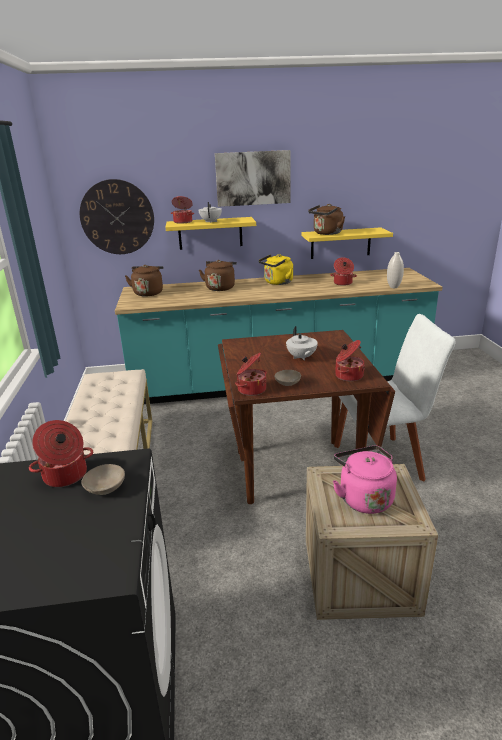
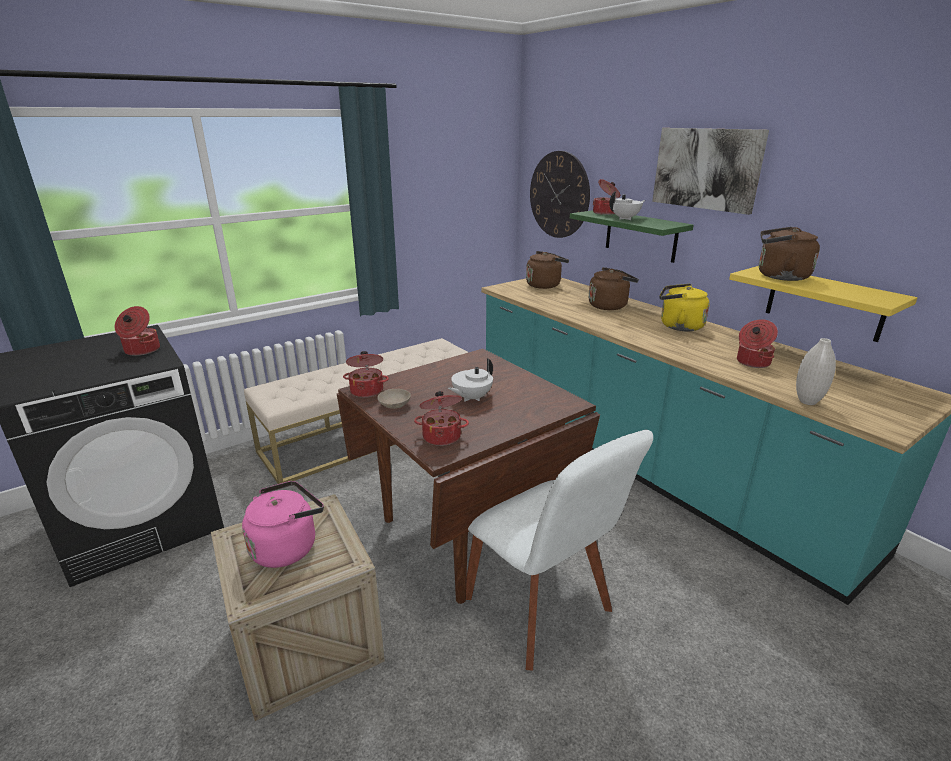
camera: 60 degrees right, 0 degrees up
(107, 487) = (124, 366): beige bowl -> none
(210, 233) = (640, 235): yellow shelf -> green shelf

